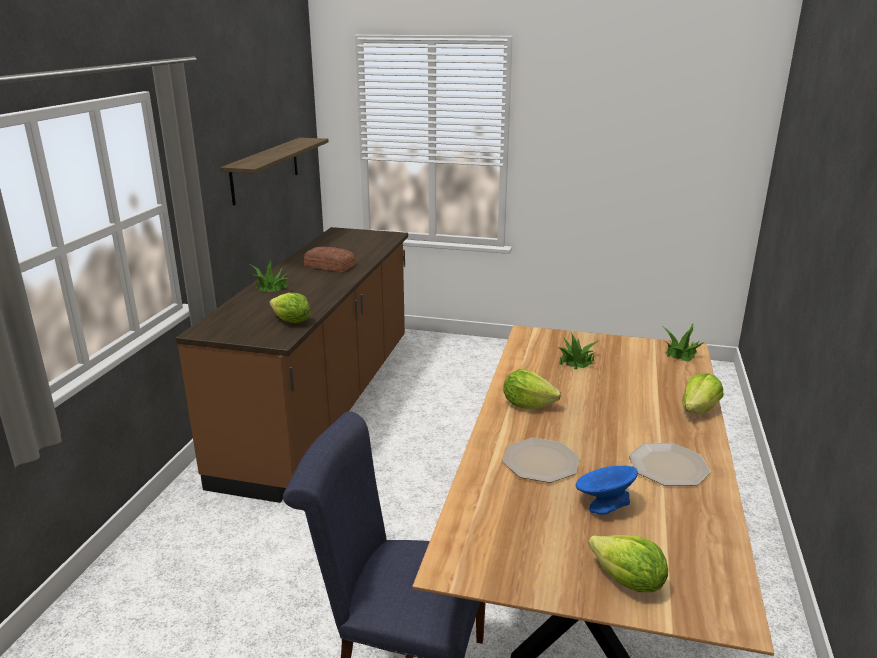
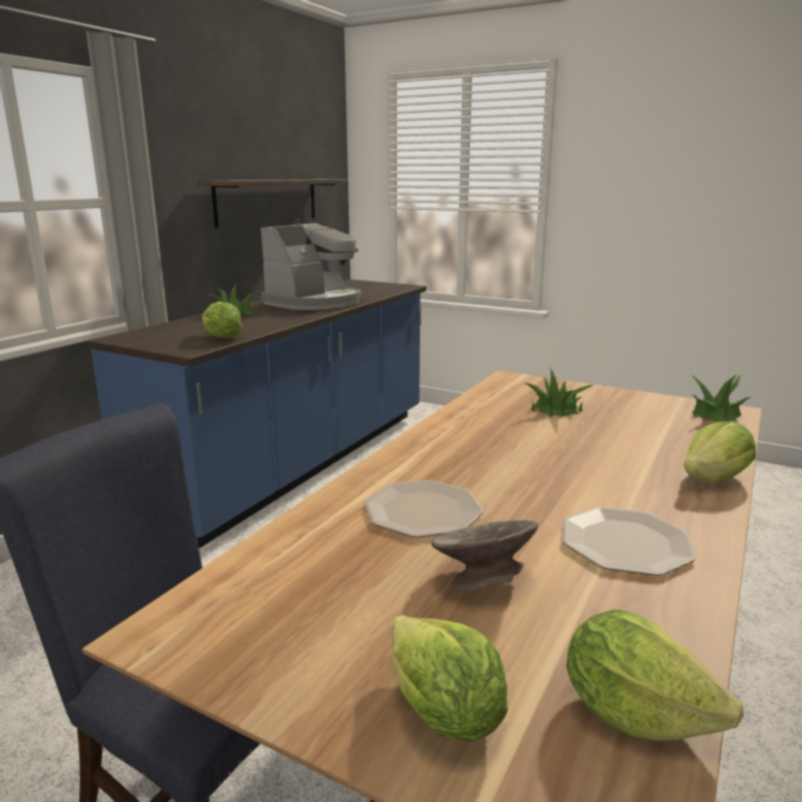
camera: 15 degrees right, 5 degrees down
(323, 406) = (299, 464): brown counter -> blue counter
(330, 265) = (315, 302): bread -> coffee machine
(527, 405) = (455, 446): lettuce -> lettuce (634, 713)
(603, 504) = (481, 580): blue bowl -> grey bowl

